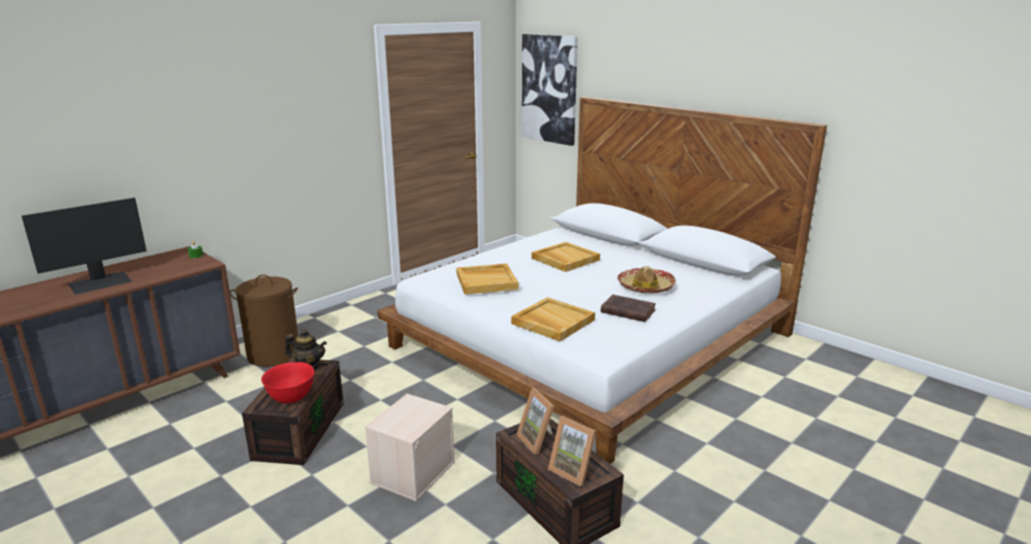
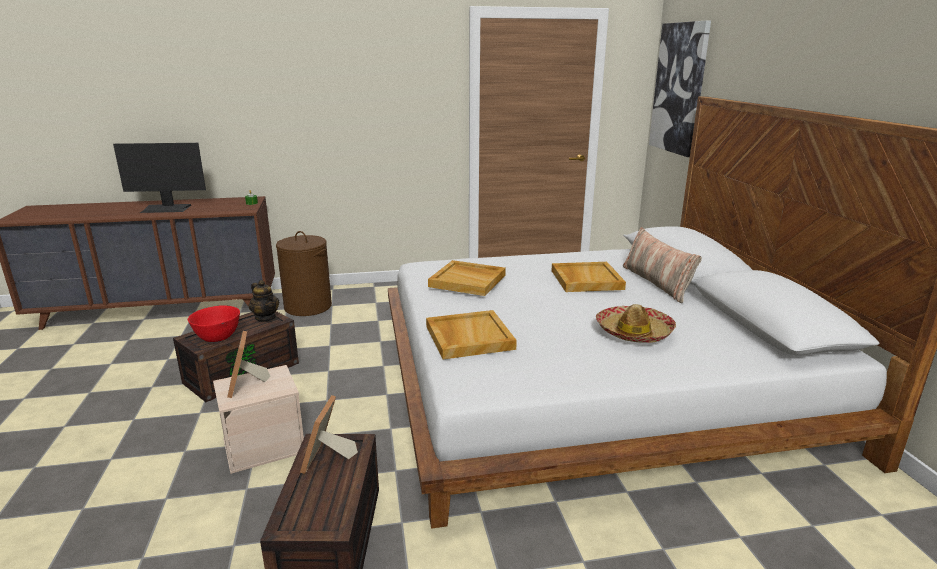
camera: 35 degrees right, 0 degrees up
(573, 470) = (309, 508): picture frame -> picture frame (246, 386)
(609, 250) = (656, 282): none -> pillow
(626, 311) = (567, 351): brown book -> none

